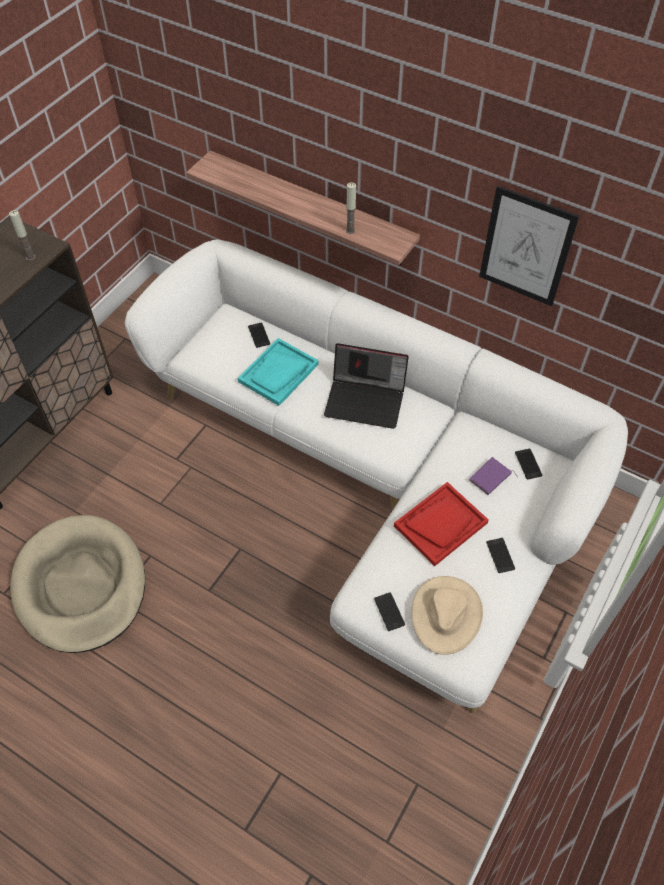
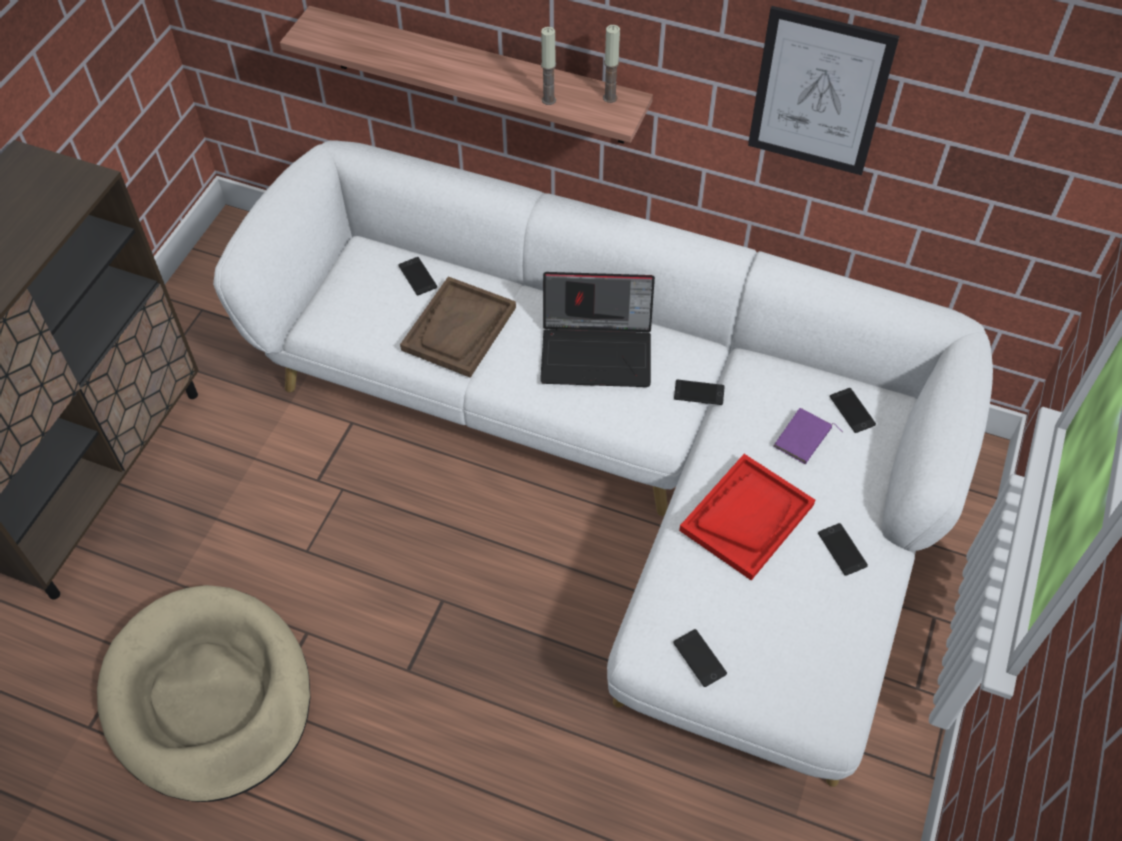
camera: 10 degrees left, 0 degrees up
(30, 257) = (62, 200): candle -> candle (610, 98)
(278, 373) = (459, 329): turquoise tray -> brown tray
(427, 437) = (699, 393): none -> phone
(445, 614) = (783, 648): beige hat -> none

